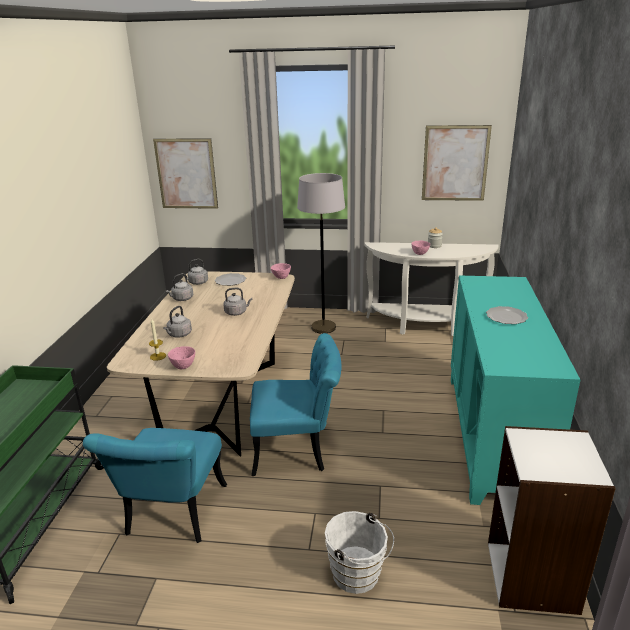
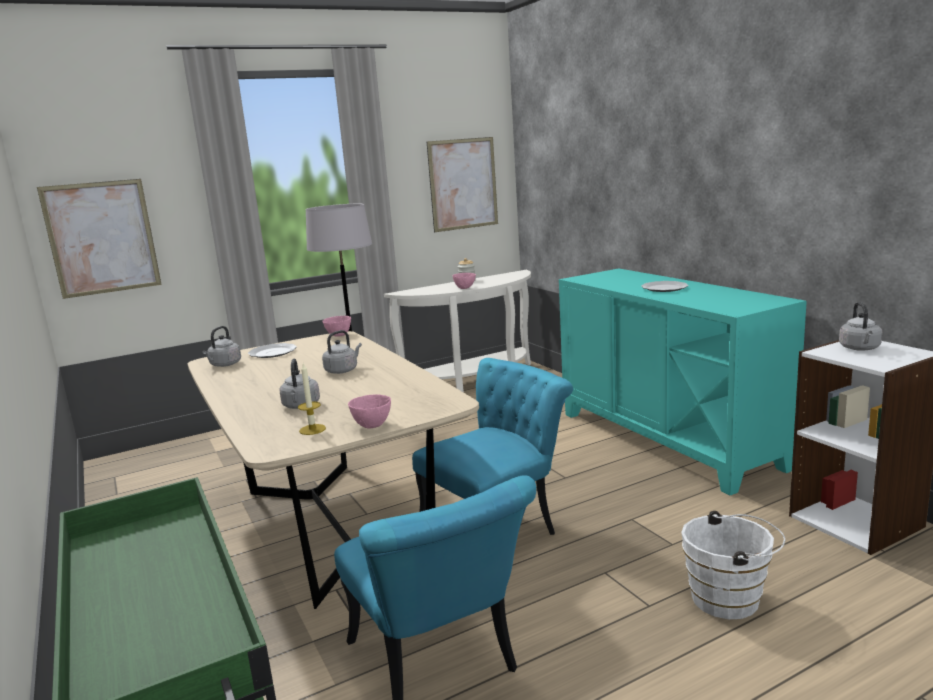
camera: 35 degrees left, 10 degrees down
(182, 299) = (232, 381): grey kettle -> grey kettle (860, 348)

